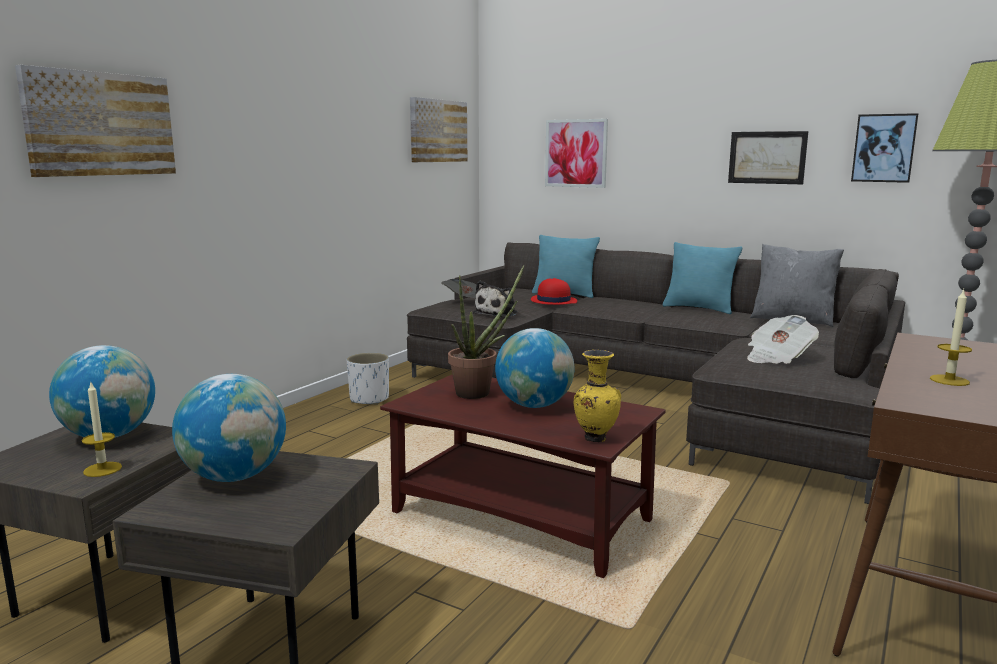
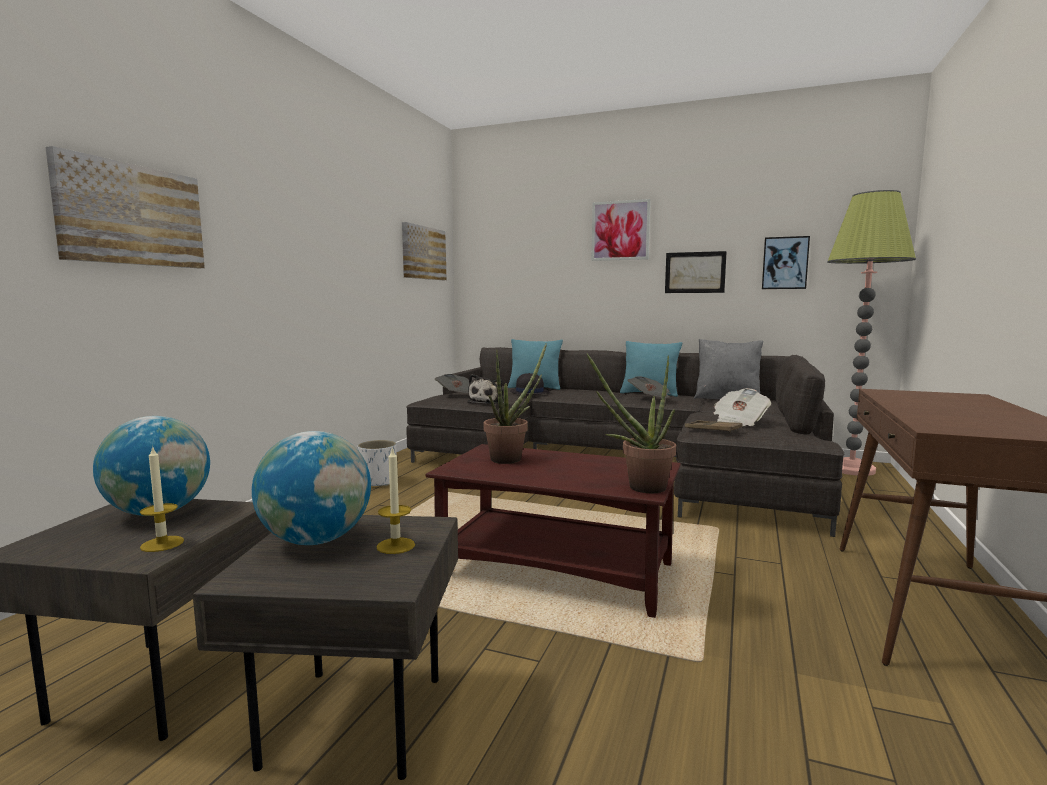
camera: 10 degrees left, 5 degrees down
(534, 405) = (567, 465): globe -> none
(553, 301) = (529, 392): red hat -> black hat
(576, 153) = (538, 273): picture -> picture (620, 230)
(595, 438) = (639, 487): yellow vase -> potted plant
(693, 317) = (650, 399): none -> newspaper
(738, 366) = (712, 430): none -> brown tray
(949, 380) = (945, 414): candle -> candle (395, 546)

